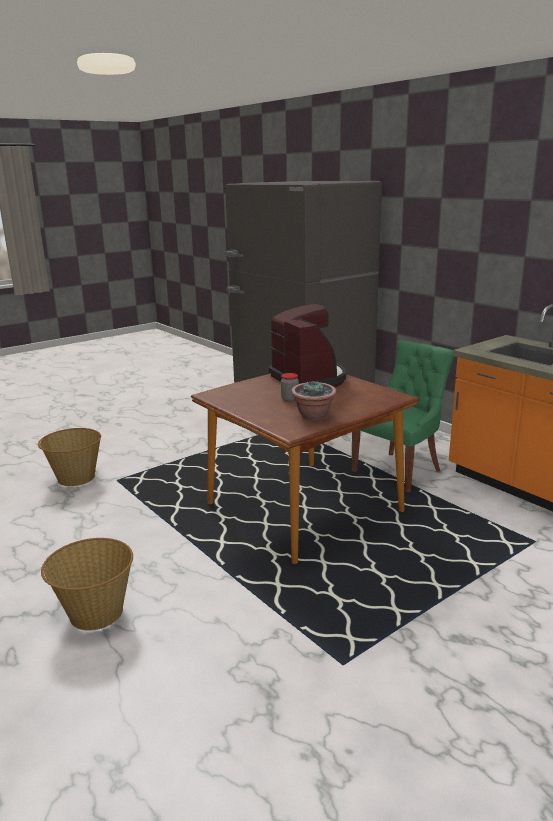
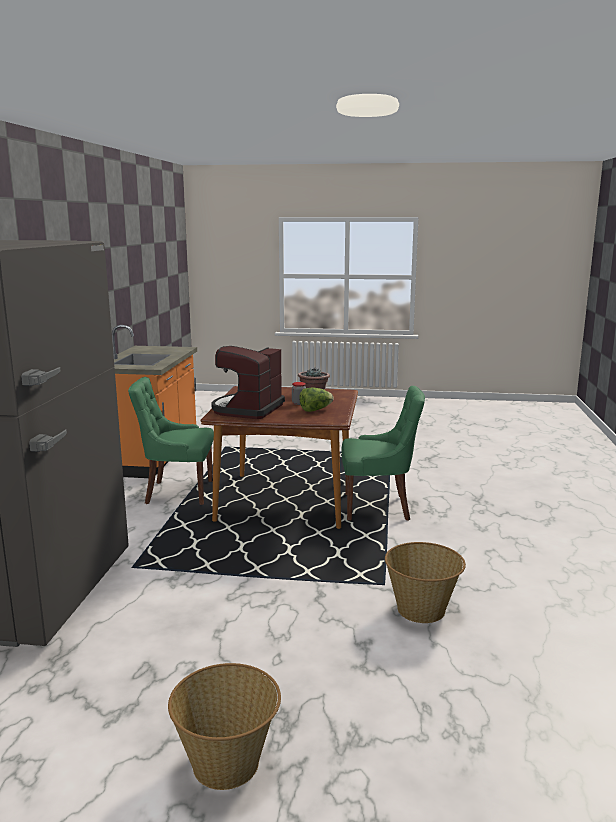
camera: 135 degrees left, 5 degrees down
(95, 613) = (482, 503): basket -> basket (227, 763)
(207, 543) = (378, 507): none -> green chair
(254, 397) = (315, 410): none -> lettuce

